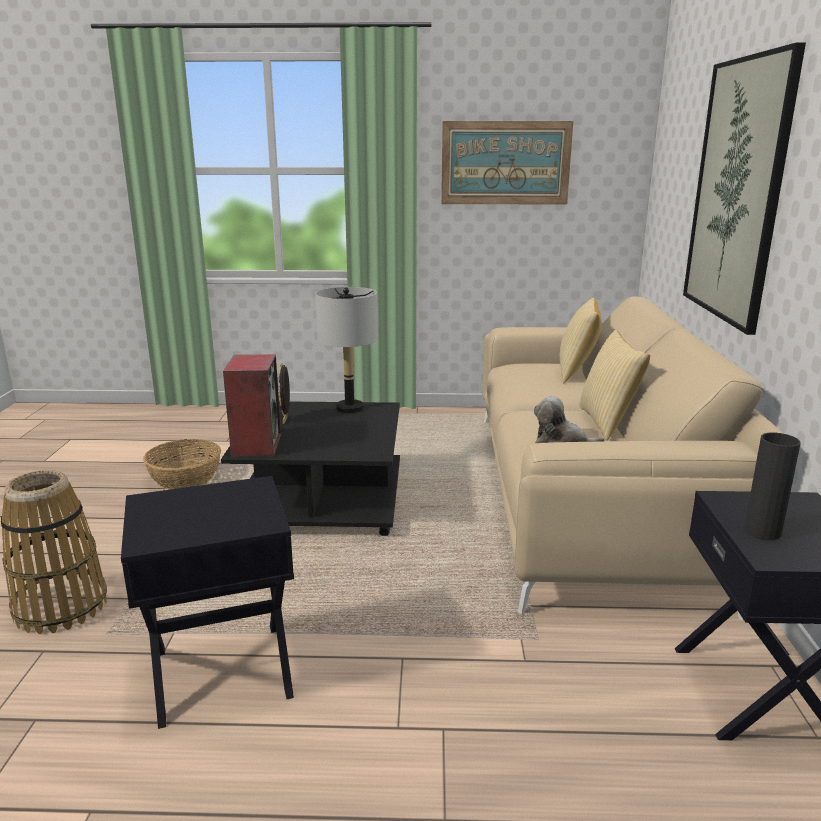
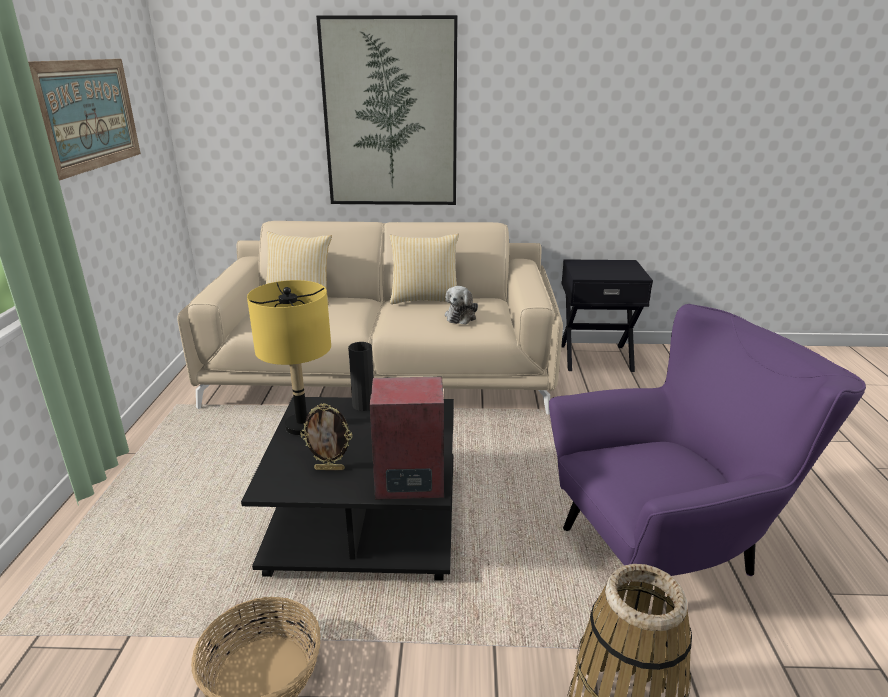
camera: 90 degrees left, 5 degrees up
(222, 673) = (669, 550): black side table -> purple armchair
(350, 408) = (302, 425): grey table lamp -> yellow table lamp
(762, 531) = (614, 273): black vase -> black vase (363, 405)

